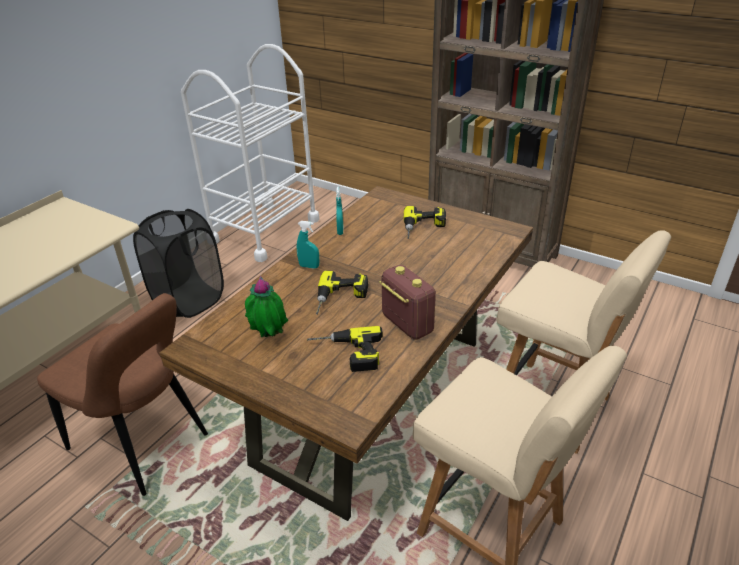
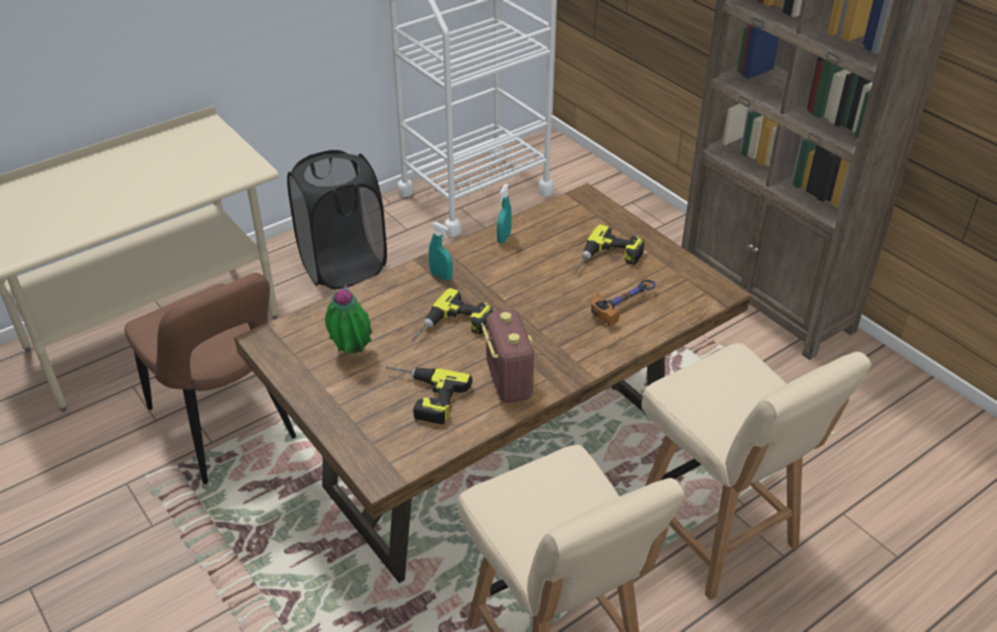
camera: 20 degrees right, 5 degrees up
(454, 252) = (623, 304): none -> hammer

